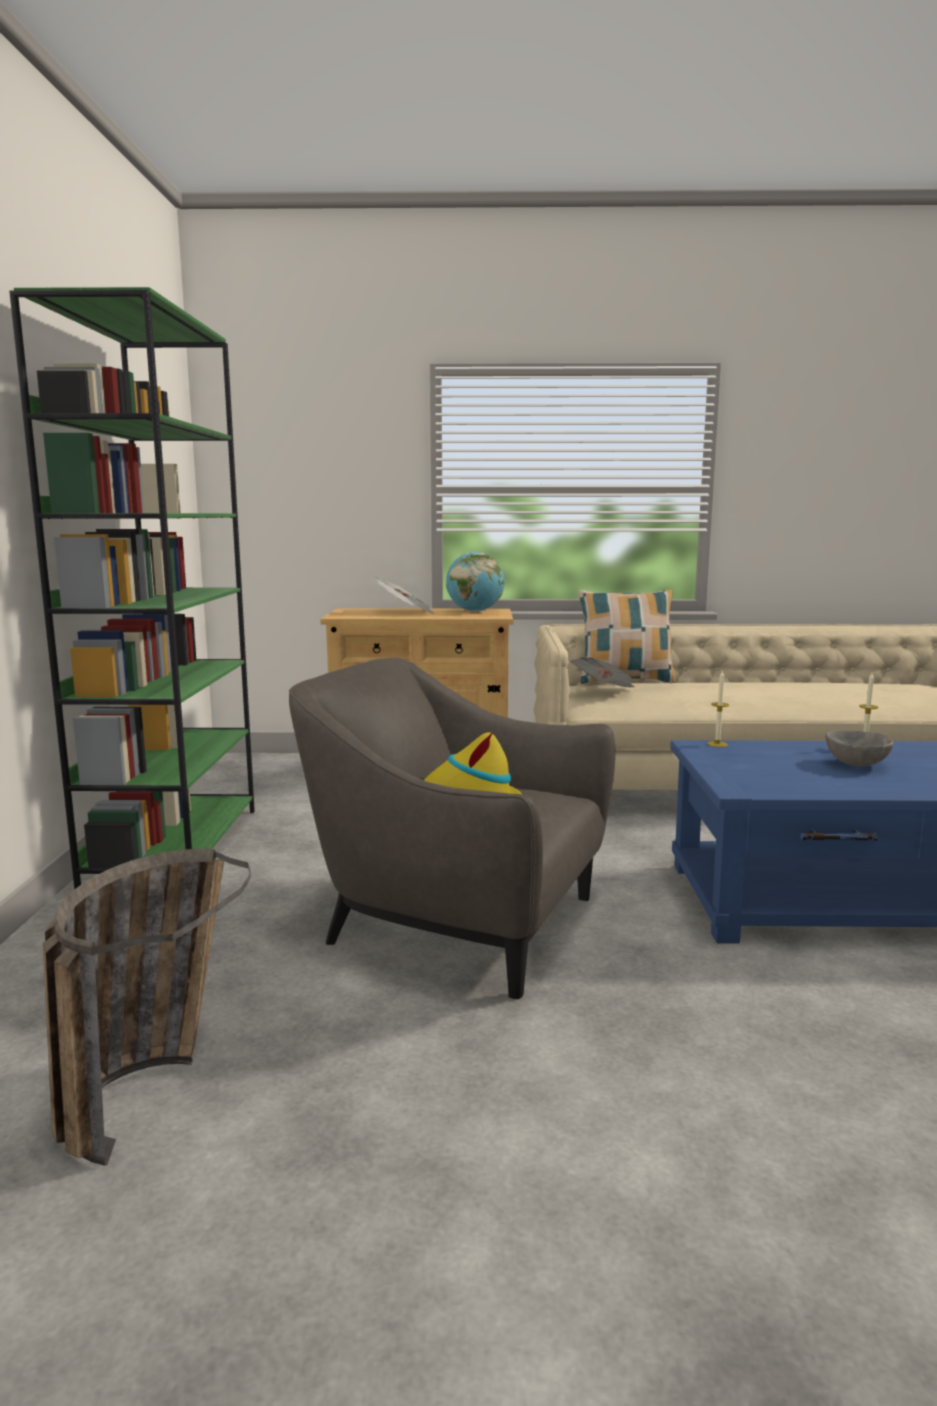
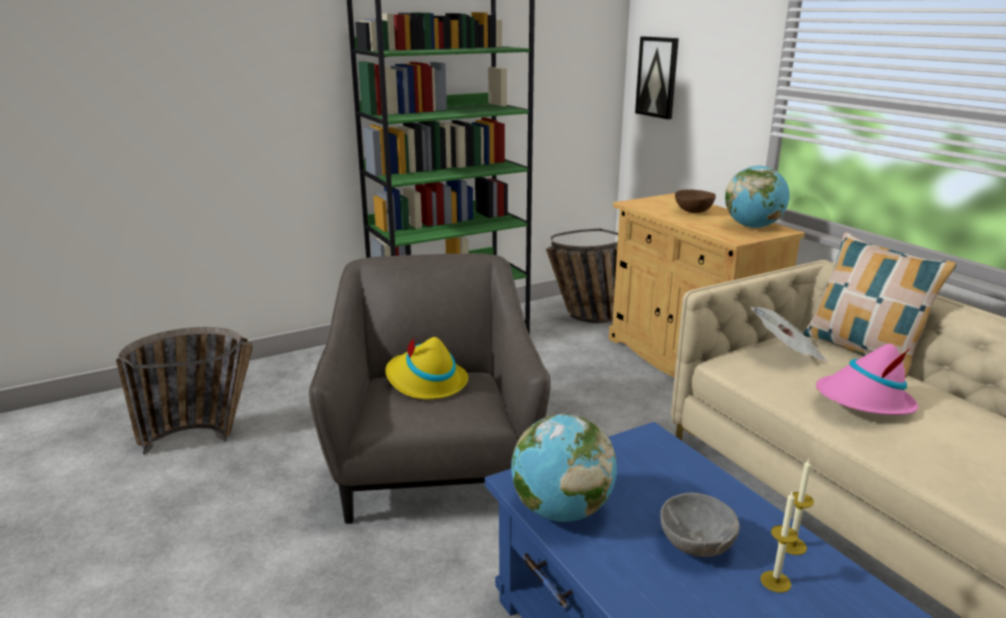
camera: 60 degrees right, 10 degrees up
(258, 491) = (657, 77): none -> picture
(267, 780) = (587, 317): none -> basket
(405, 612) = (694, 212): newspaper -> brown bowl
(701, 694) = (863, 401): none -> pink hat
(717, 744) = (669, 447): candle -> candle (775, 581)
(792, 786) = (561, 511): none -> globe

